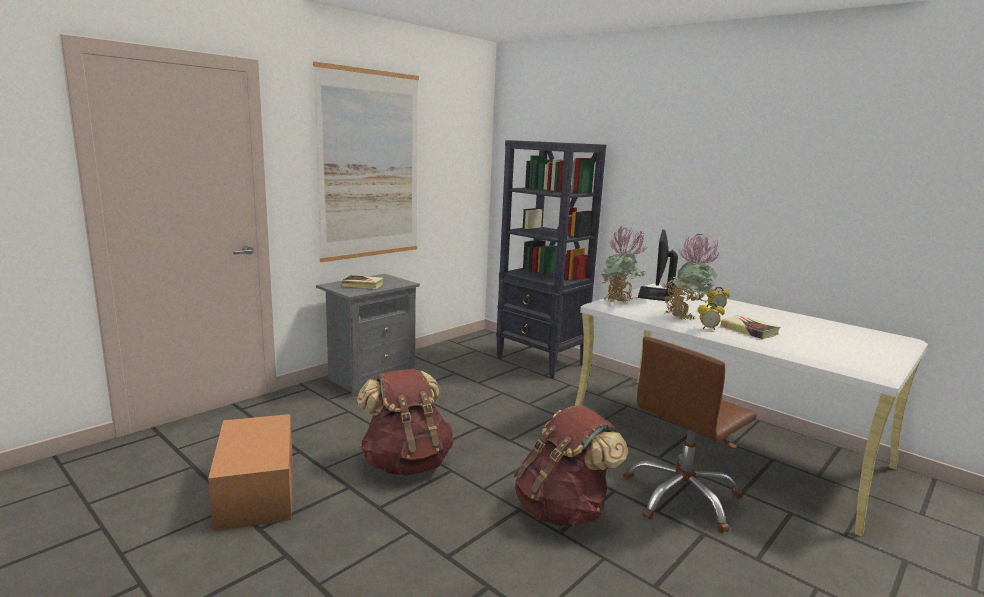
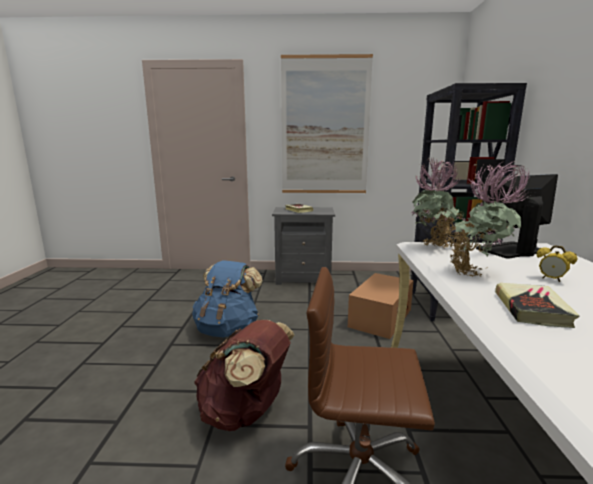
camera: 50 degrees right, 0 degrees up
(256, 491) = (153, 309): cardboard box -> cardboard box (380, 318)
(406, 463) = (228, 329): brown backpack -> blue backpack
(708, 329) = (468, 289): alarm clock -> none

